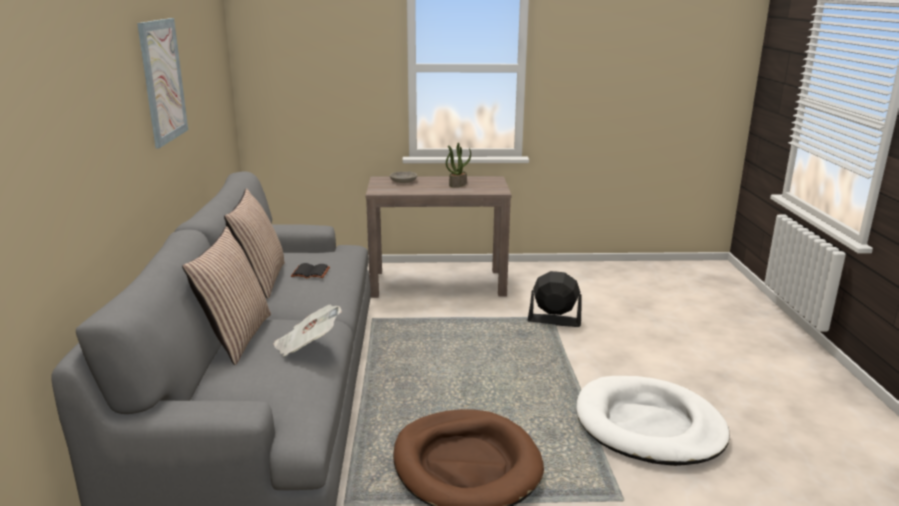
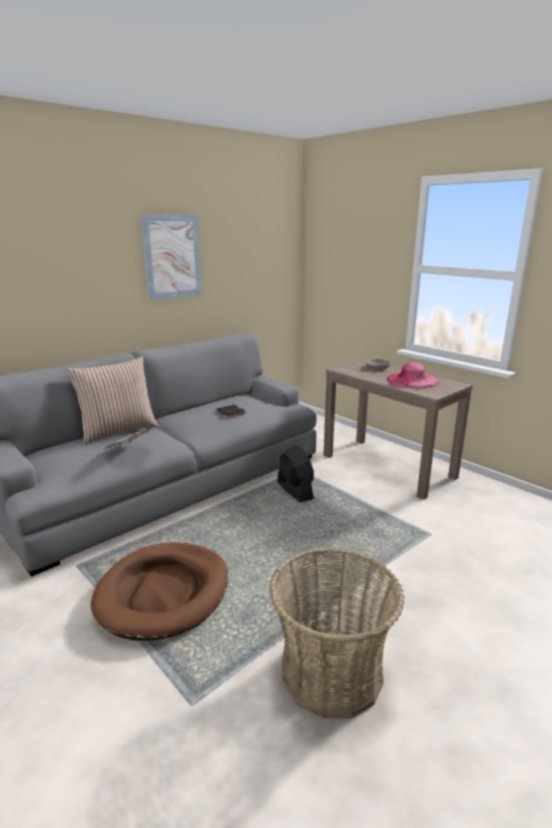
camera: 50 degrees right, 0 degrees up
(260, 280) = (199, 406): pillow -> none
(457, 184) = (412, 380): potted plant -> pink hat
(554, 320) = (426, 538): black fan -> black fan (294, 490)
(649, 426) = (331, 672): white dog bed -> basket

